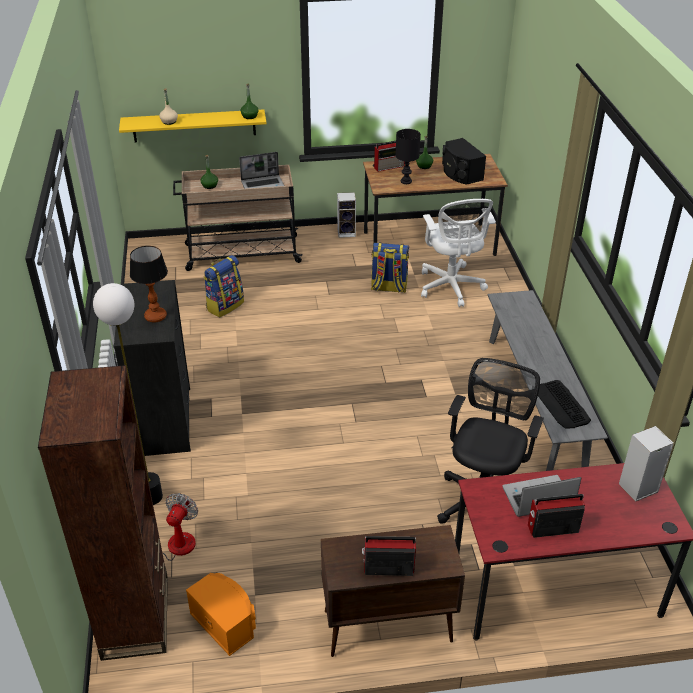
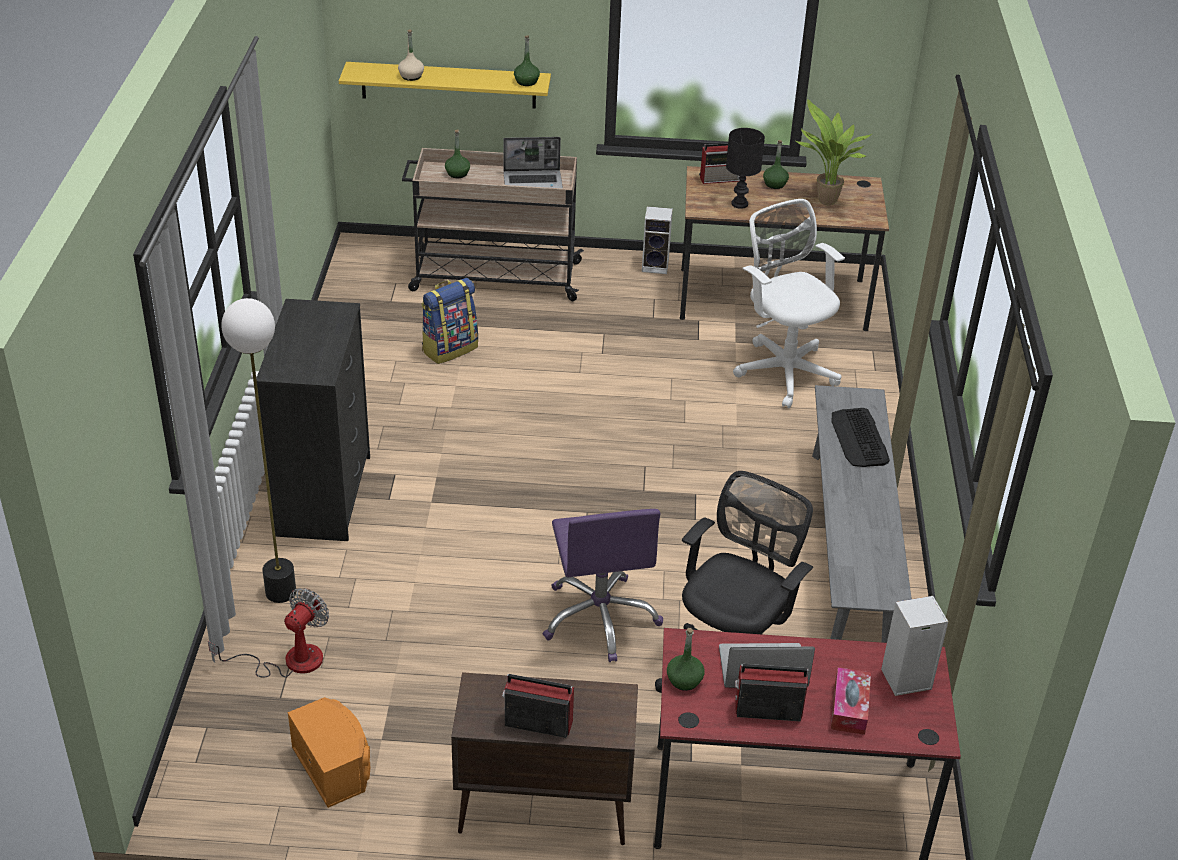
camera: 10 degrees right, 0 degrees up
(136, 617) = (222, 739): brown bookcase -> none
(156, 316) = (320, 349): table lamp -> none
(384, 476) = (600, 617): none -> purple office chair
(388, 288) = (691, 356): backpack -> none
(451, 288) = (783, 369): white office chair -> white office chair turned 150 degrees clockwise
(460, 173) = (824, 202): black speaker -> potted plant
(486, 516) = (684, 680): none -> green bottle
(561, 405) = (863, 557): keyboard -> keyboard (859, 438)
(608, 516) = (849, 708): none -> tissue box

